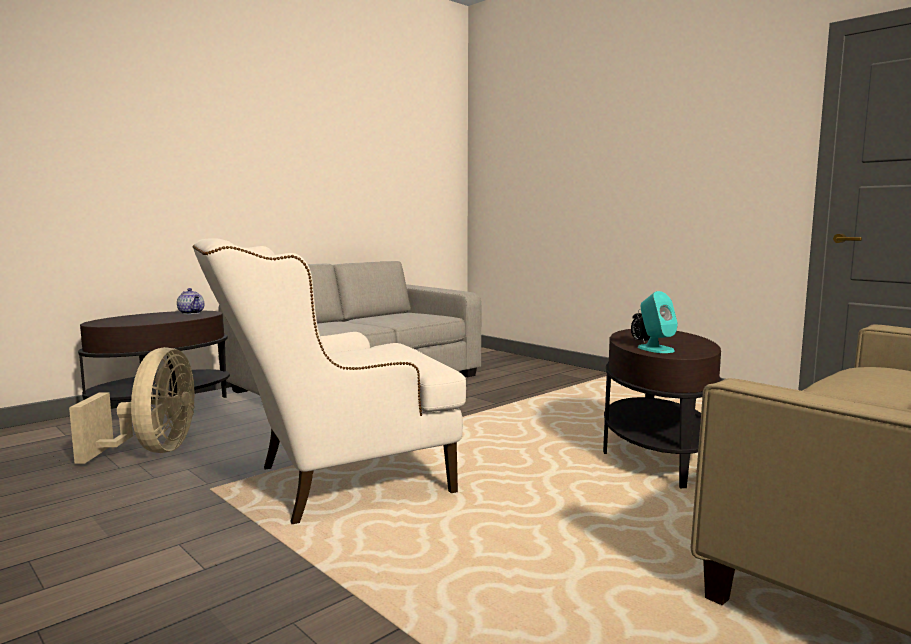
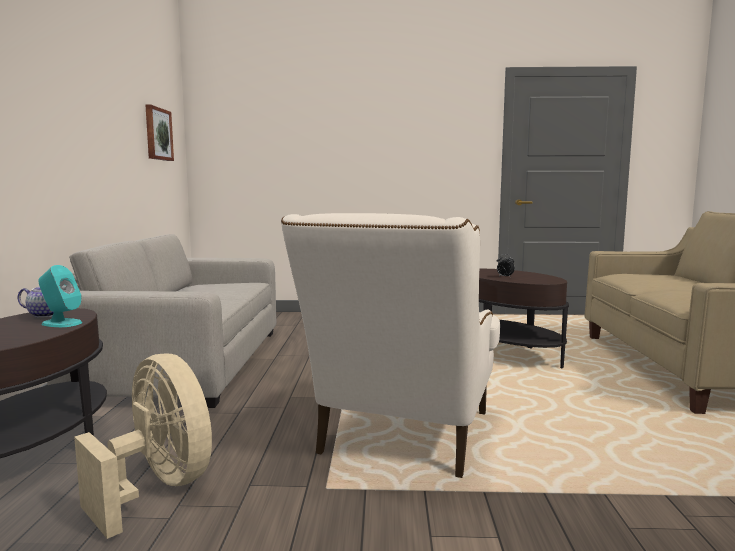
camera: 45 degrees left, 0 degrees up
(412, 163) = (158, 134): none -> picture
(655, 349) = (530, 280): turquoise speaker -> turquoise speaker (61, 323)

